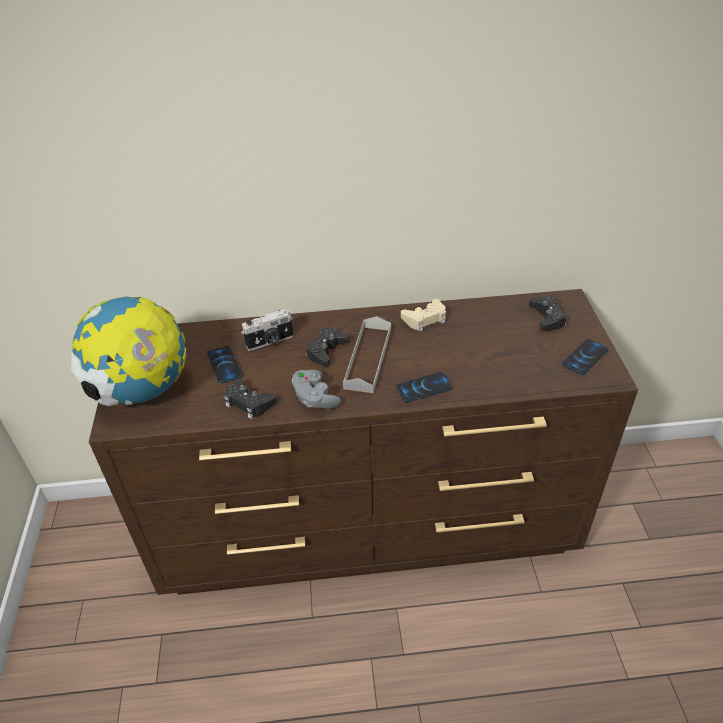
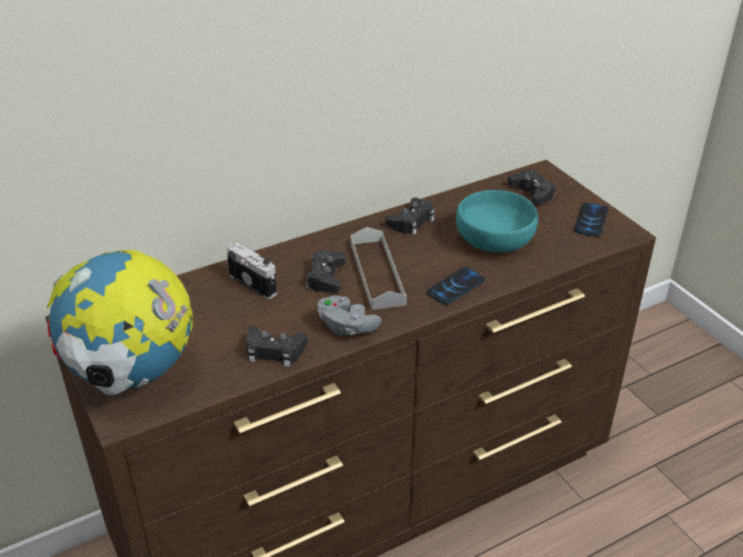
camera: 25 degrees left, 5 degrees down
(224, 365) = (216, 320): phone -> none
(270, 341) = (254, 283): camera -> camera turned 90 degrees counterclockwise
(425, 319) = (411, 221): beige game controller -> black game controller
(484, 355) = (495, 241): none -> turquoise bowl

